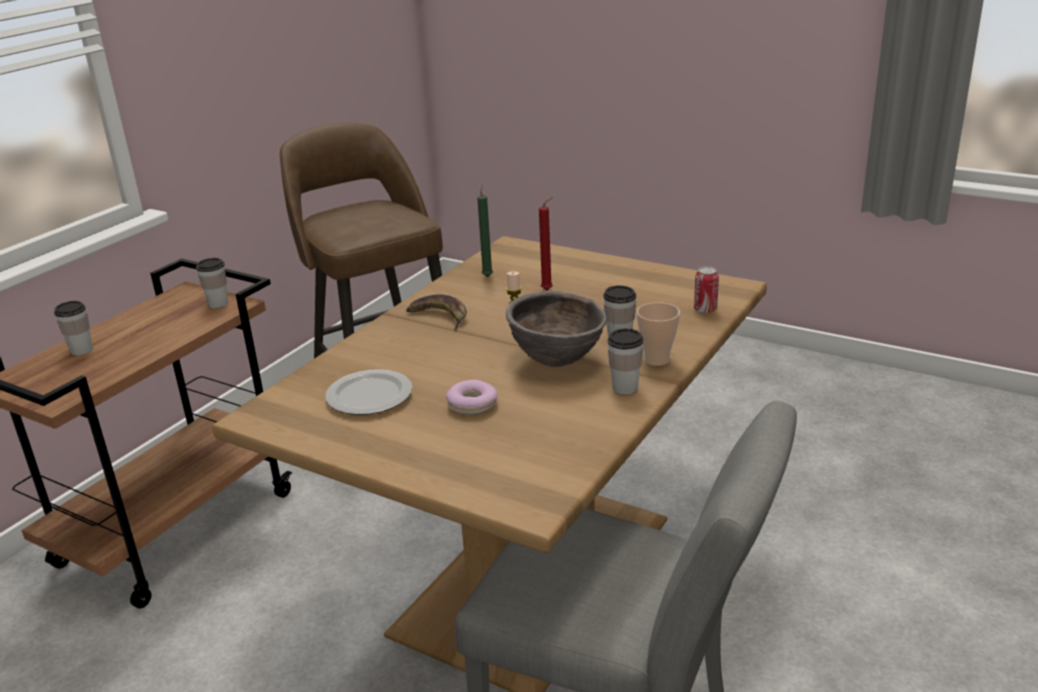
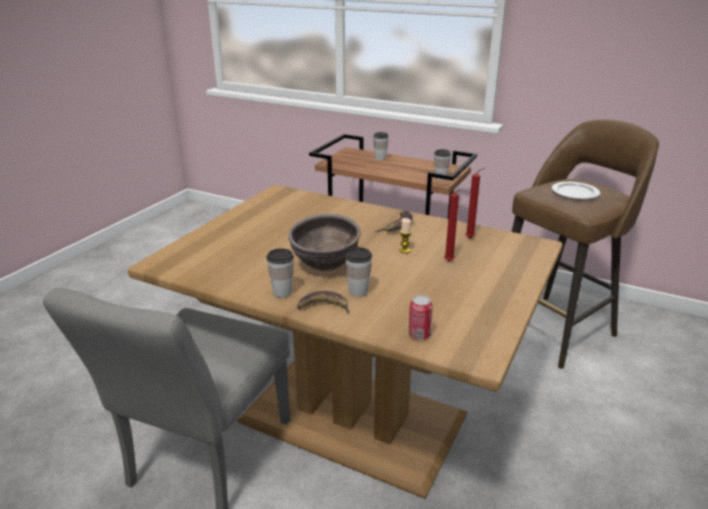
camera: 85 degrees right, 0 degrees up
(369, 397) = (291, 214): plate -> plate (574, 193)
(472, 405) = (273, 242): donut -> none
(487, 276) = (471, 238): green candle -> red candle
(657, 360) = (323, 307): cup -> banana

